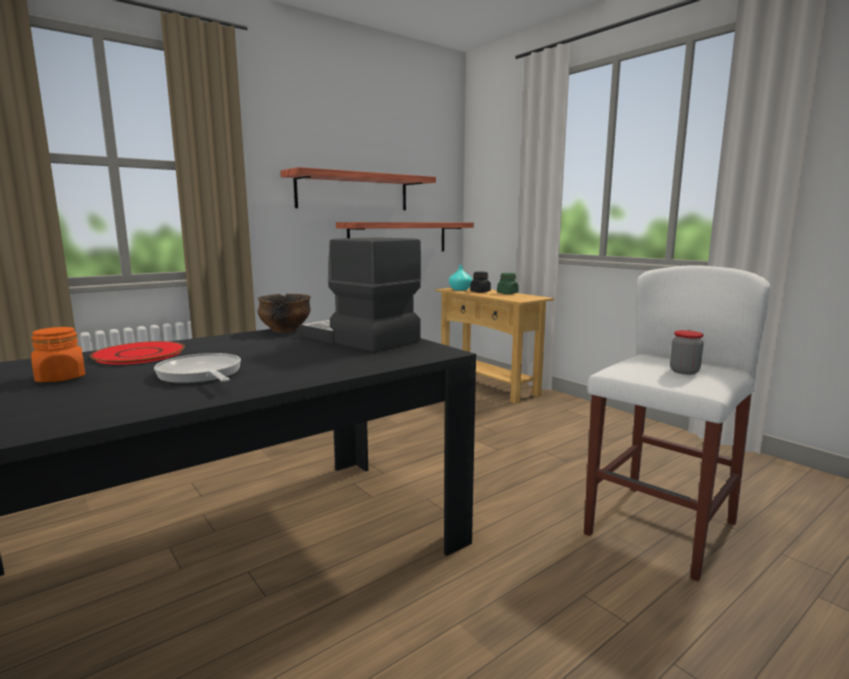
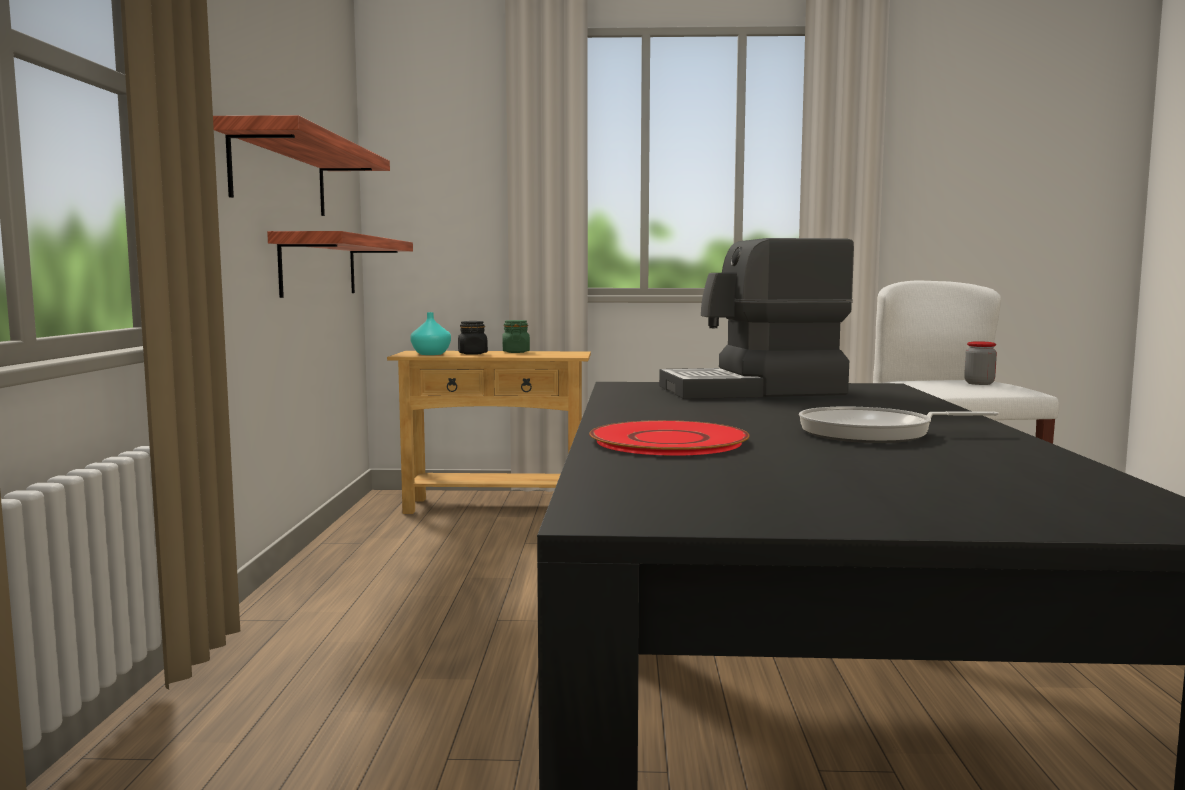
camera: 50 degrees left, 5 degrees down
(61, 378) = (787, 469): orange jar -> none
(285, 330) = (623, 398): bowl -> none

